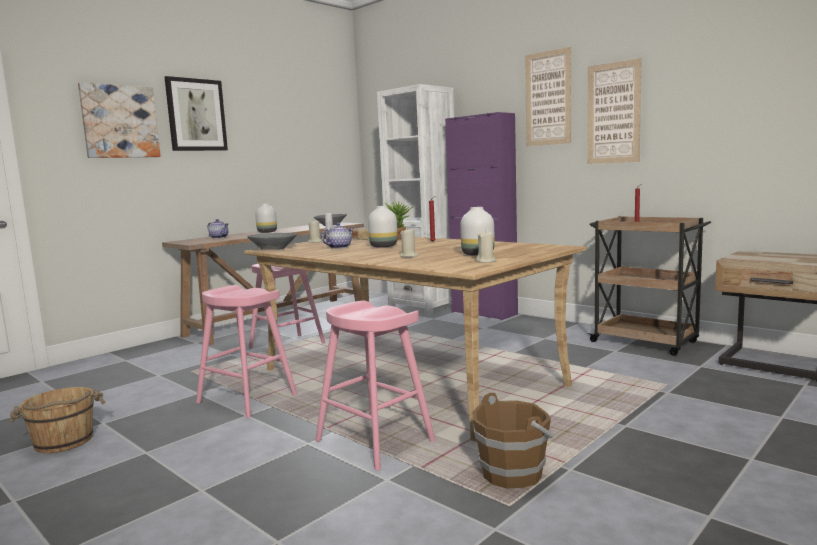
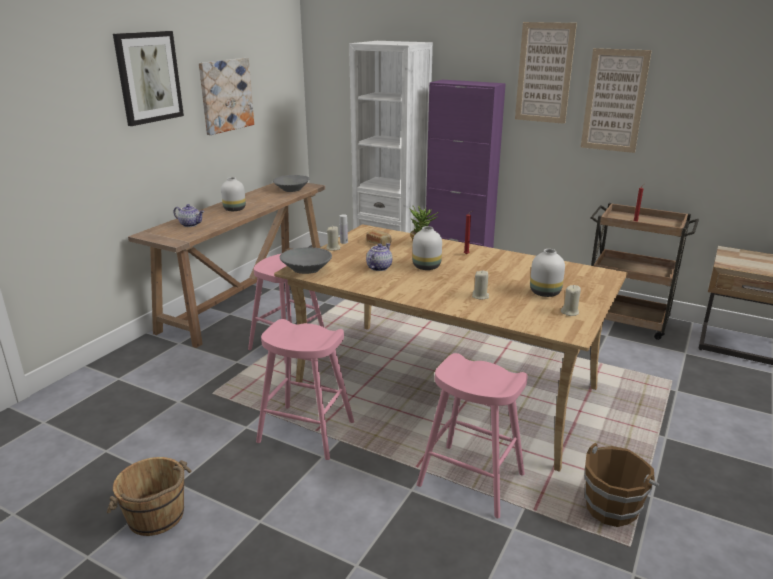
camera: 15 degrees left, 15 degrees up
(120, 122) = (71, 99): picture -> picture (226, 95)

